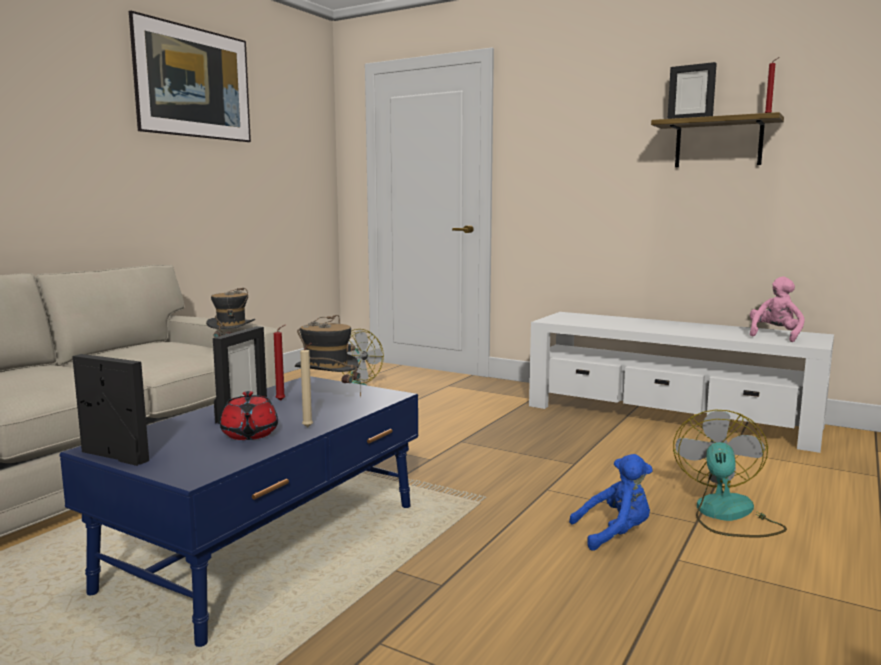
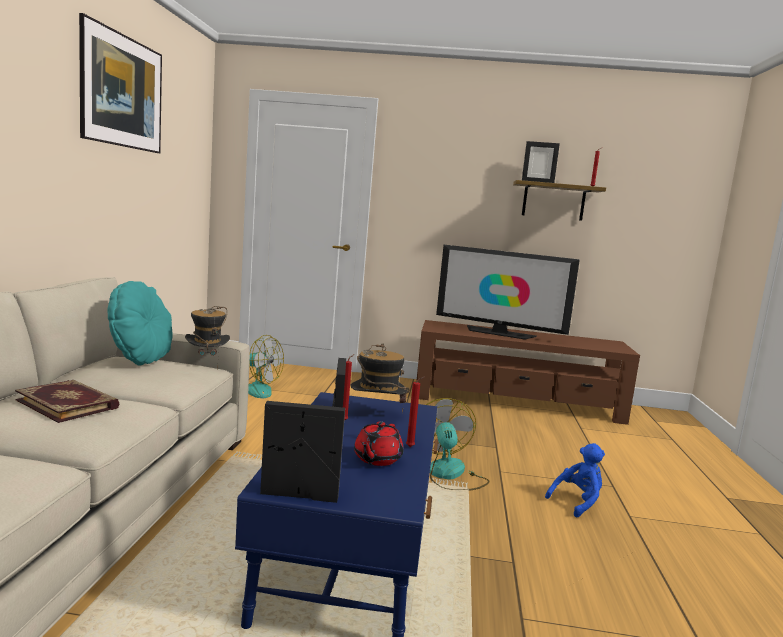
camera: 25 degrees left, 0 degrees up
(47, 373) = (68, 404): none -> book
(171, 344) = (141, 360): none -> turquoise pillow
(249, 435) = (377, 459): red teapot -> red teapot turned 60 degrees clockwise
(308, 427) = (411, 447): beige candle -> red candle
(639, 324) = (499, 333): none -> television
(669, 416) = (516, 401): white tv stand -> brown tv stand
(727, 515) = (624, 478): fan -> fan (449, 475)
(775, 336) = (594, 343): pink plush toy -> none

